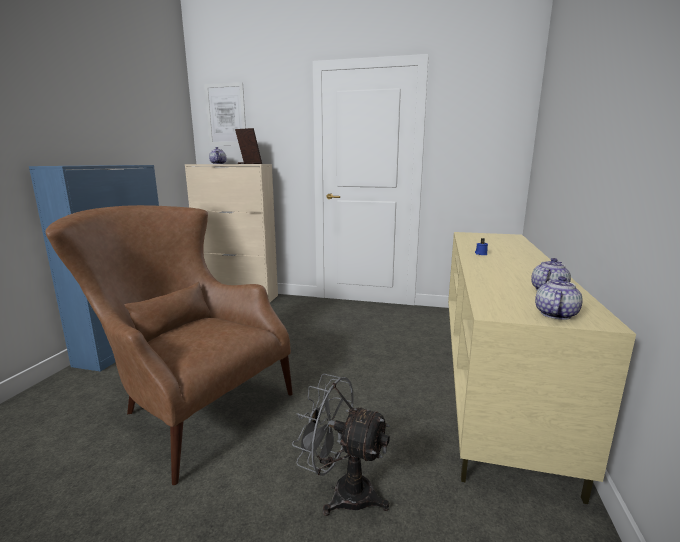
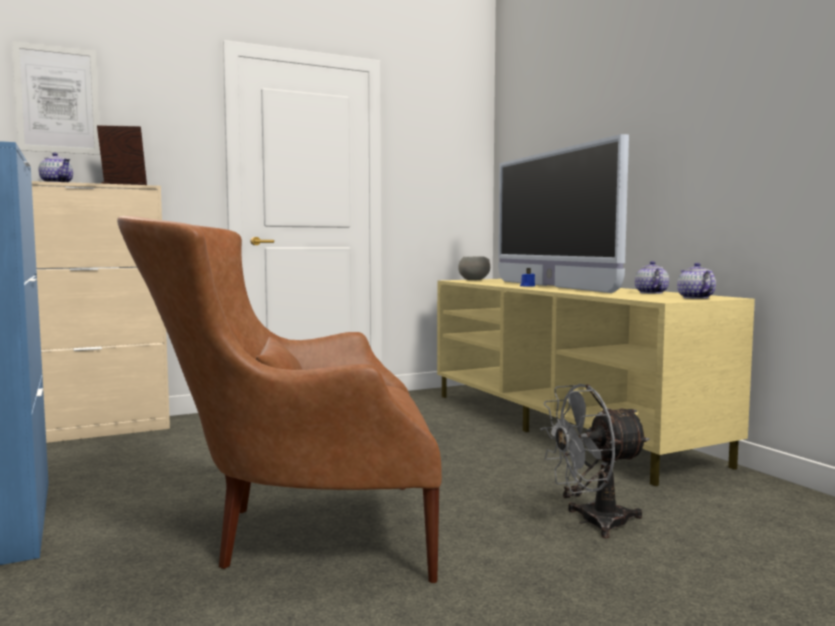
camera: 40 degrees left, 10 degrees down
(481, 235) = (473, 280): none -> grey bowl
(501, 257) = (551, 286): none -> television

